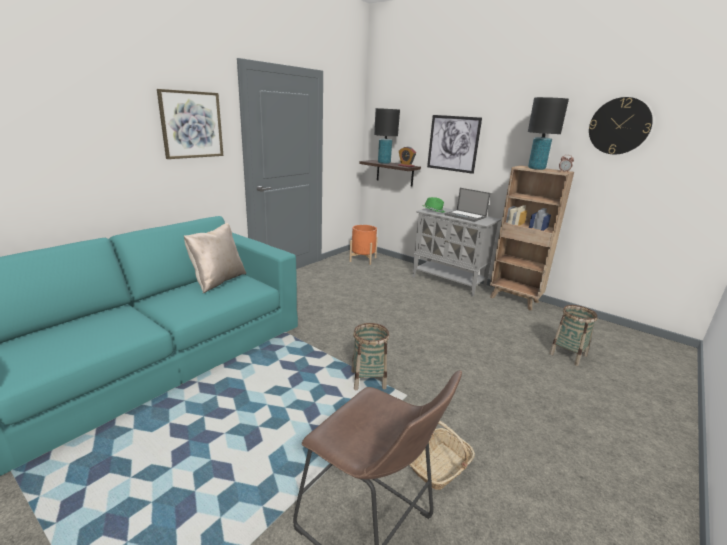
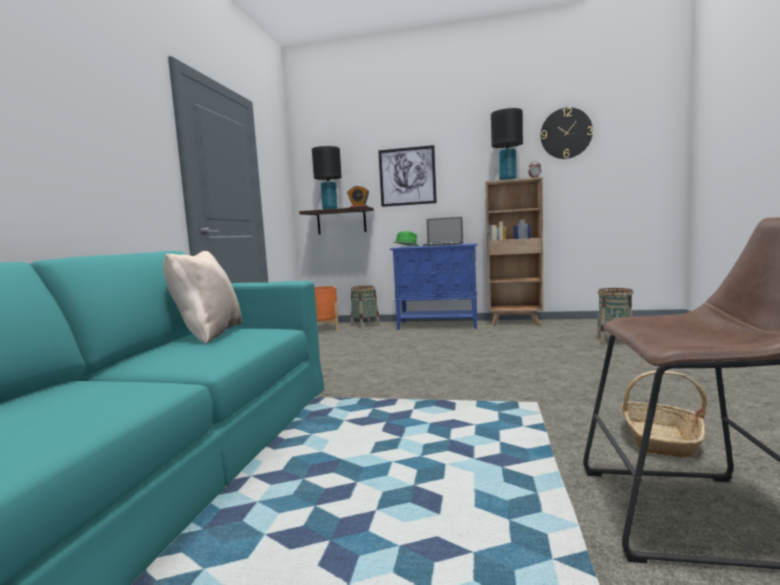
camera: 25 degrees left, 15 degrees down
(191, 125) = (122, 125): picture -> none
(368, 380) = (478, 404): basket -> basket (365, 325)
(449, 282) = (438, 325): grey cabinet -> blue cabinet

